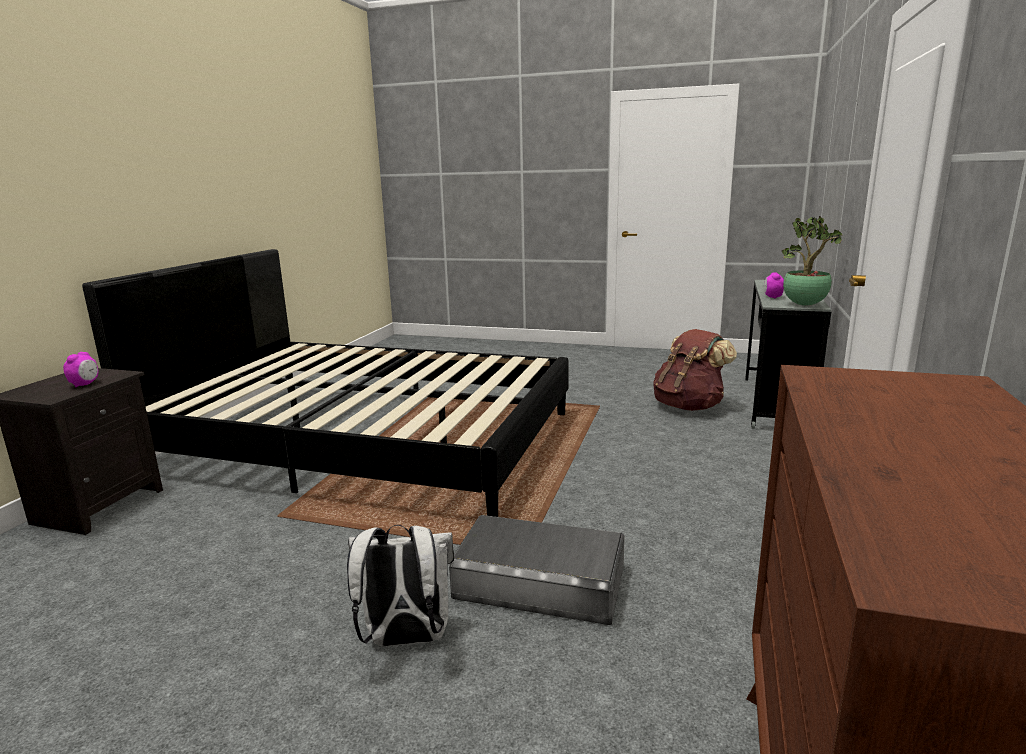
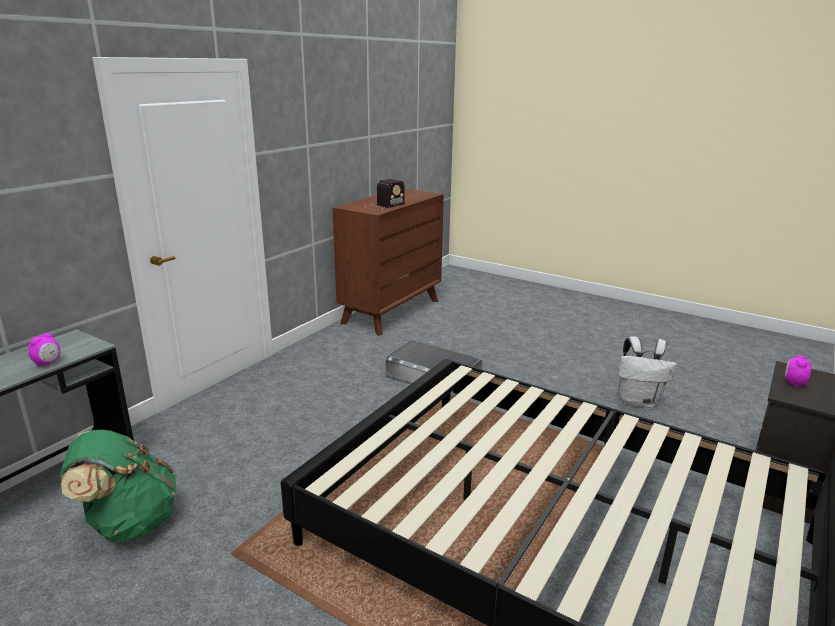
camera: 165 degrees left, 5 degrees up
(405, 639) = (504, 367): white backpack -> white backpack (638, 401)
(689, 406) = (129, 522): brown backpack -> green backpack
(805, 305) = (72, 340): potted plant -> none
(871, 405) = (383, 206): none -> radio

